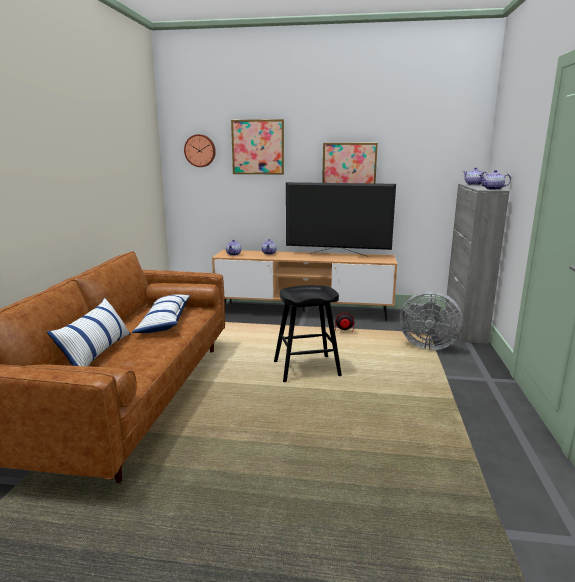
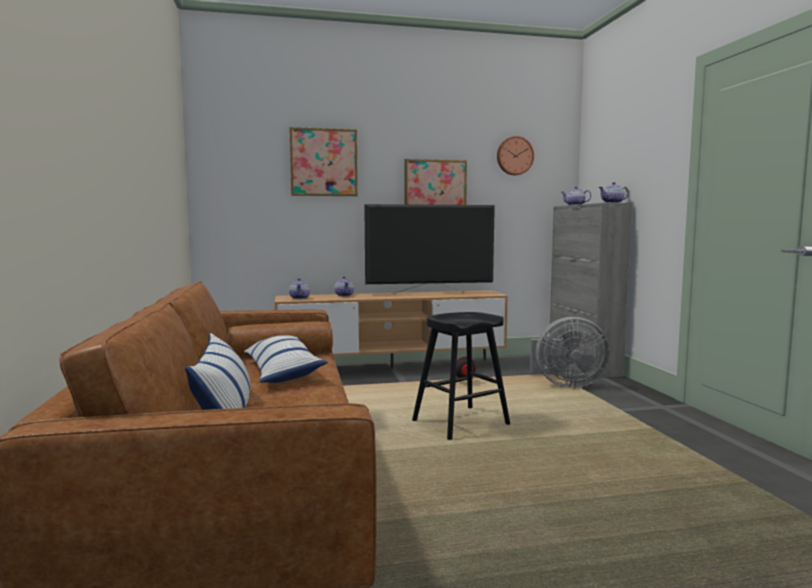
camera: 20 degrees left, 10 degrees down
(200, 150) = (245, 165): wall clock -> wall clock (514, 156)

